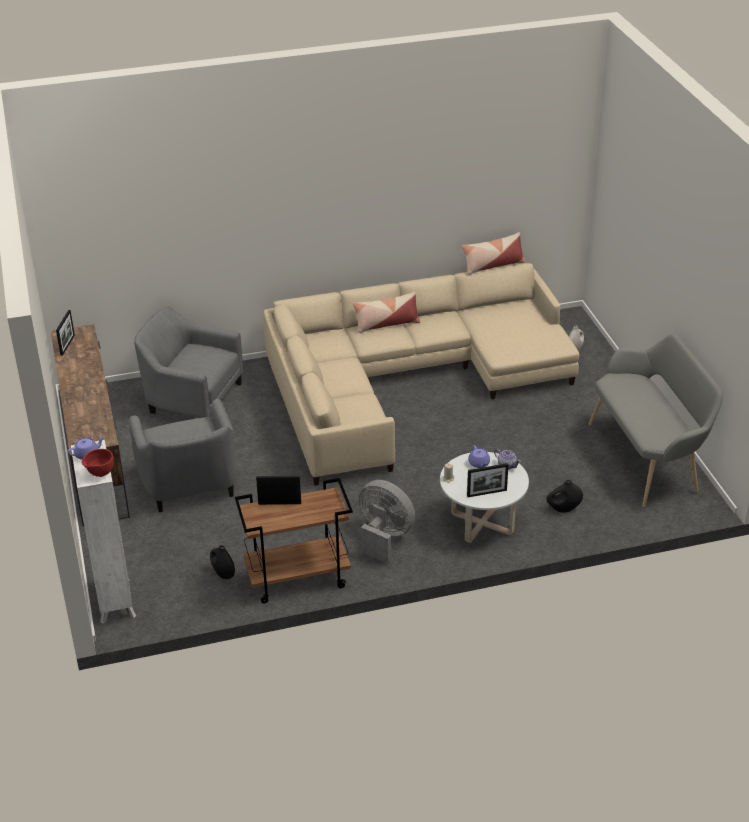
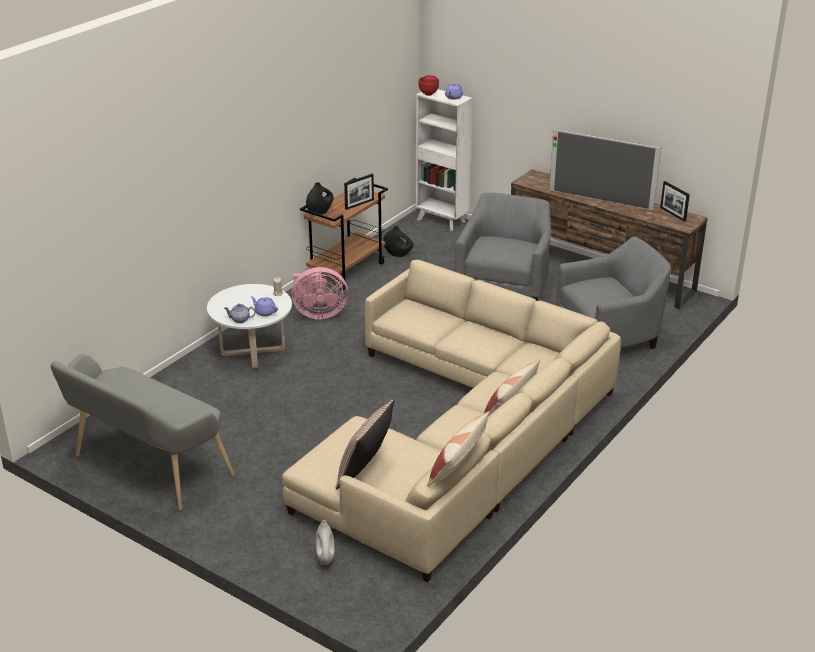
camera: 140 degrees right, 5 degrees down
(88, 386) = (600, 199): none -> television
(189, 484) = (504, 285): grey armchair -> grey armchair turned 75 degrees clockwise
(384, 537) = (318, 314): grey fan -> pink fan
(487, 493) = (236, 296): picture frame -> none
(529, 325) = (365, 471): none -> pillow
(563, 509) = (194, 389): black vase -> black vase (320, 212)

